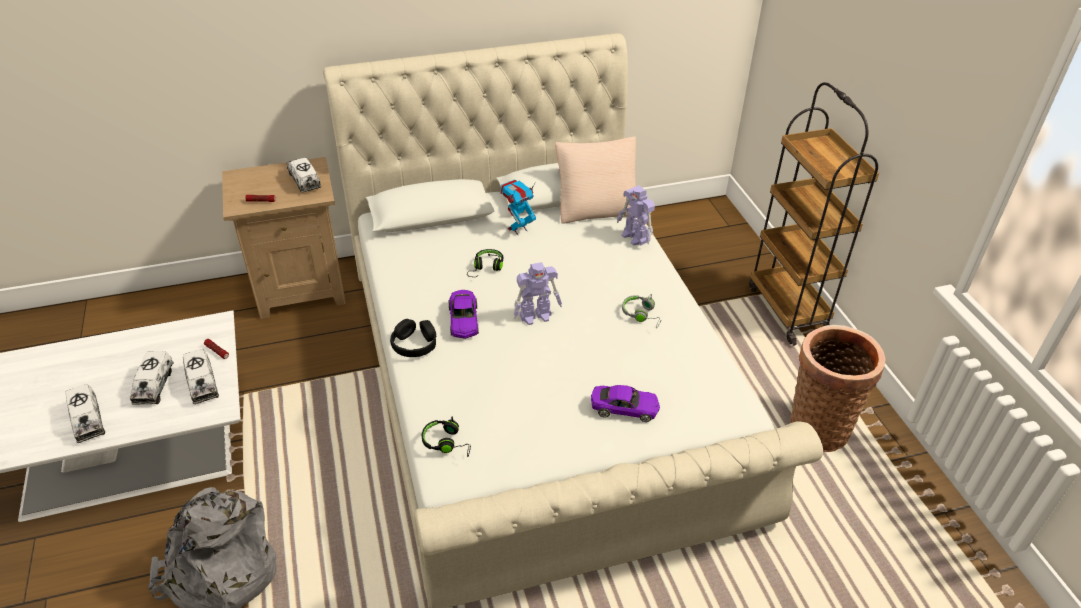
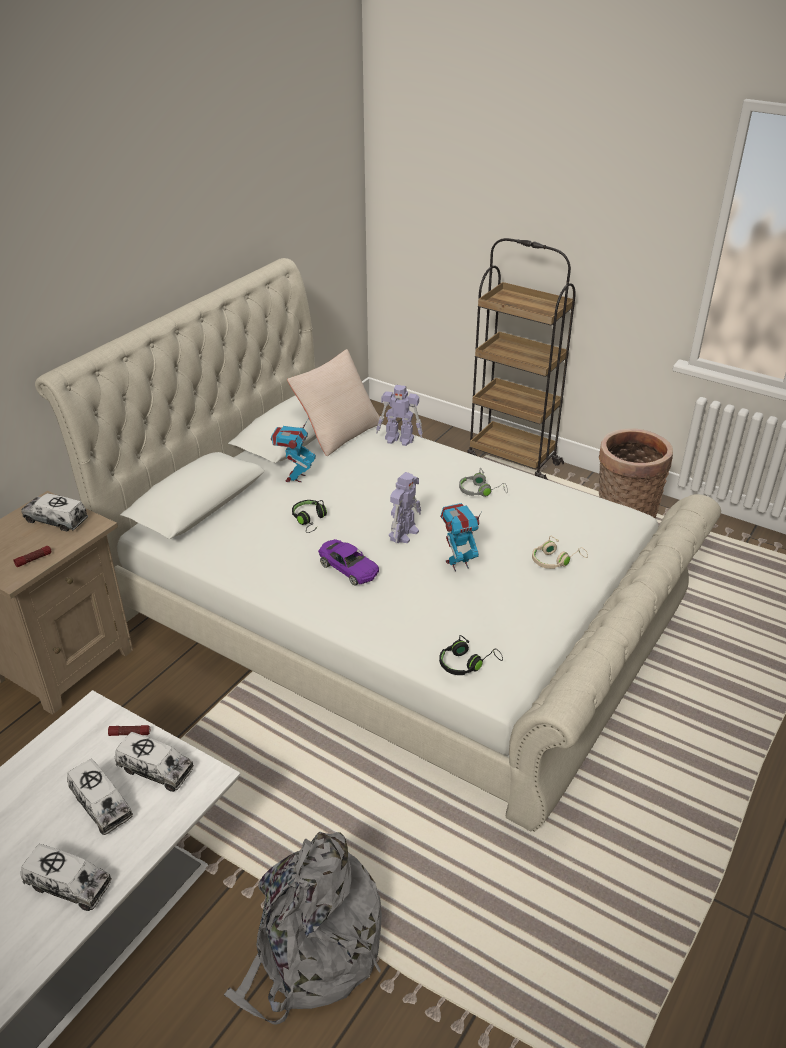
camera: 40 degrees left, 5 degrees down
(414, 344) = (332, 610): black headphones -> none
(543, 363) = (458, 564): none -> toy robot
(624, 408) = (555, 560): purple toy car -> beige headphones

